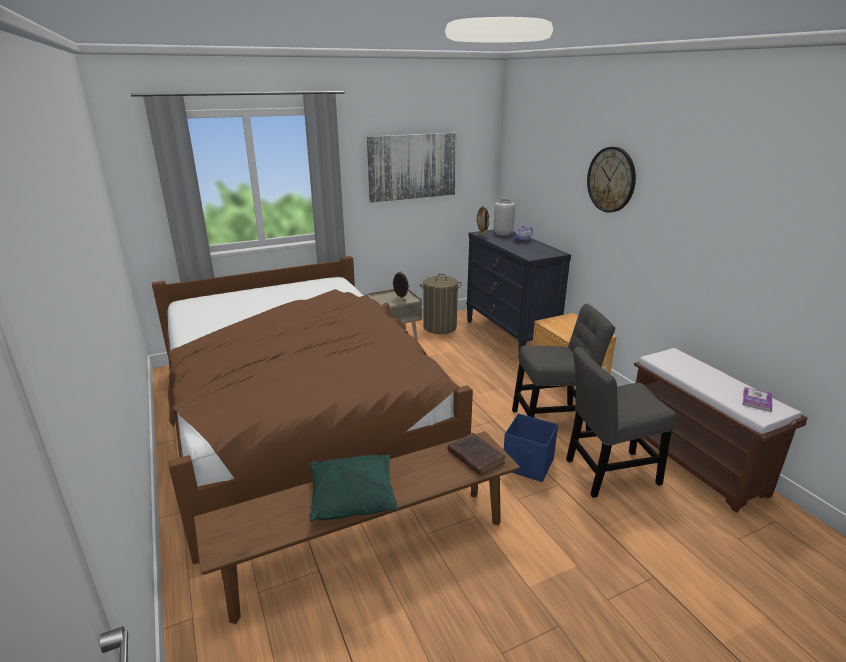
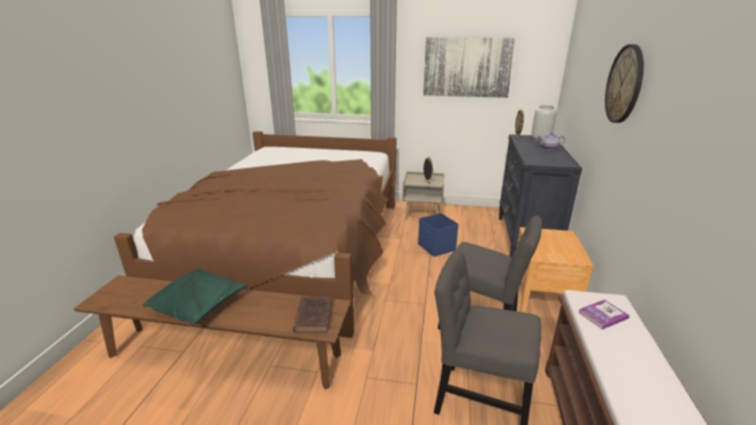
camera: 35 degrees right, 0 degrees up
(439, 327) = (469, 216): laundry basket -> none
(528, 465) = (410, 354): blue storage box -> blue storage box (436, 247)
(757, 400) = (660, 398): book -> book (602, 315)

